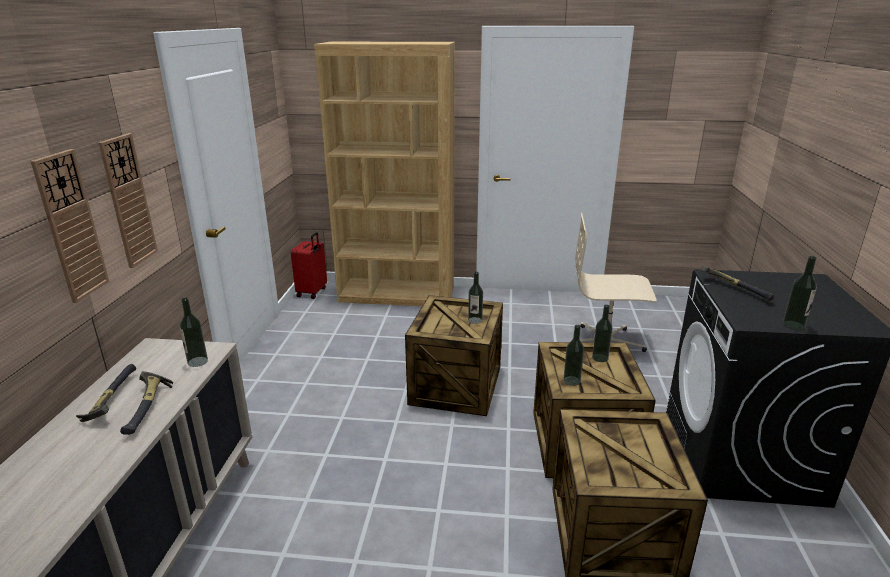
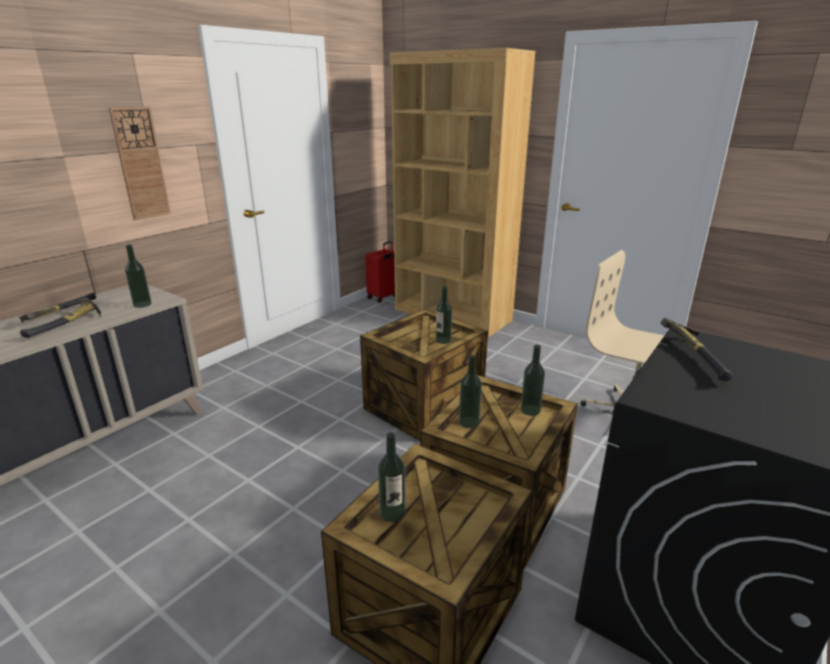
camera: 30 degrees right, 0 degrees up
(71, 226) = (65, 170): wall clock -> none
(793, 325) = (719, 420): bottle -> bottle (392, 512)

